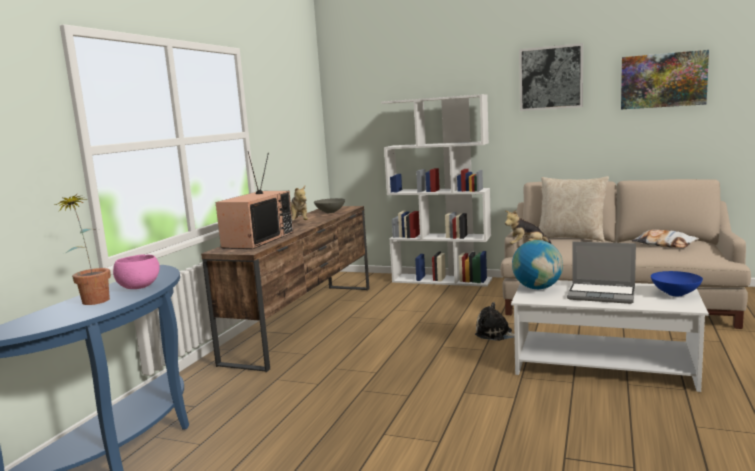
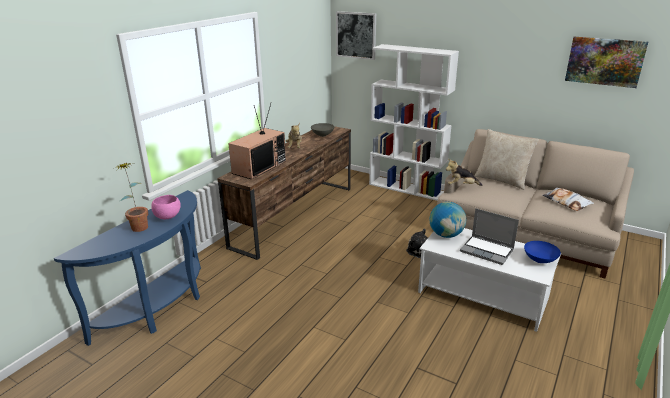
camera: 10 degrees right, 15 degrees up
(551, 78) = (512, 44): picture -> picture (356, 35)

